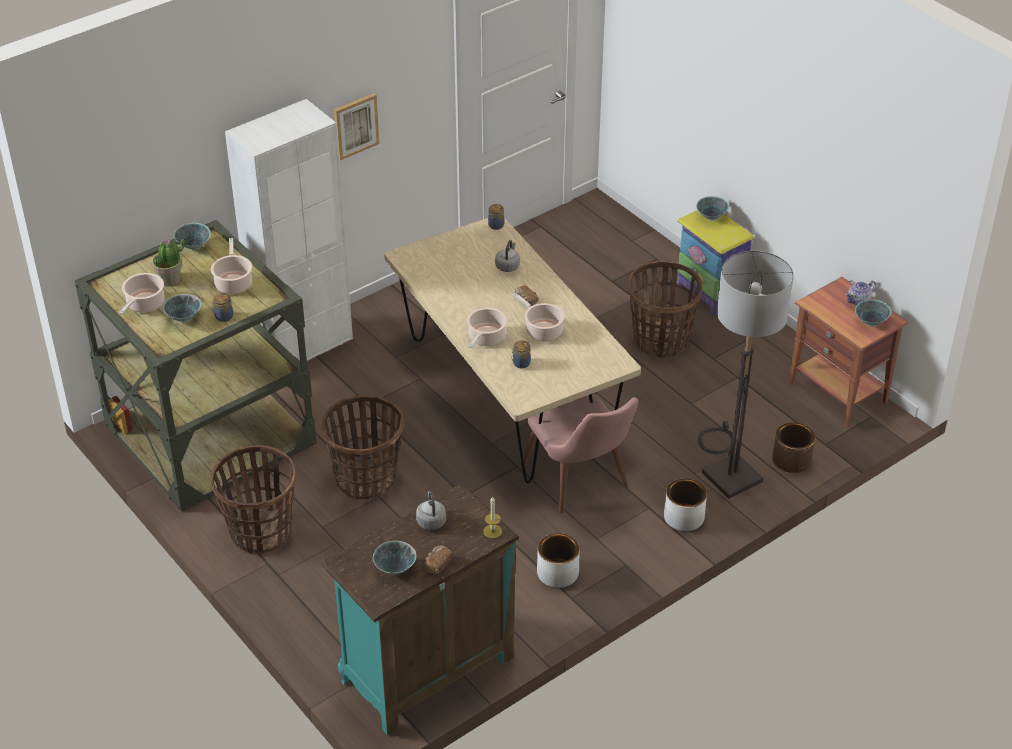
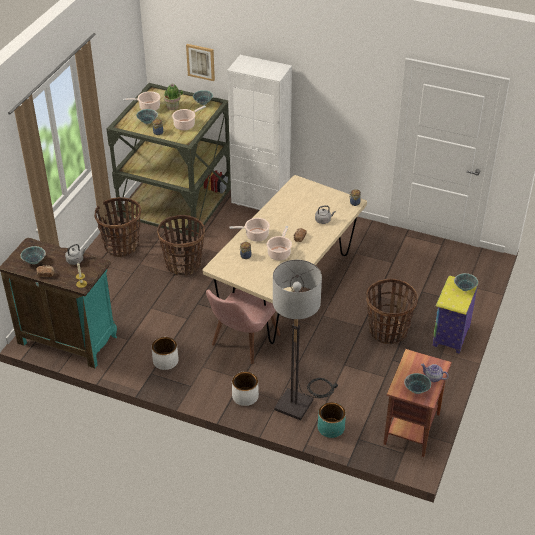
camera: 60 degrees right, 0 degrees up
(355, 125) = (324, 101): picture -> picture (201, 62)
(792, 460) = (331, 428): brown planter -> turquoise planter

